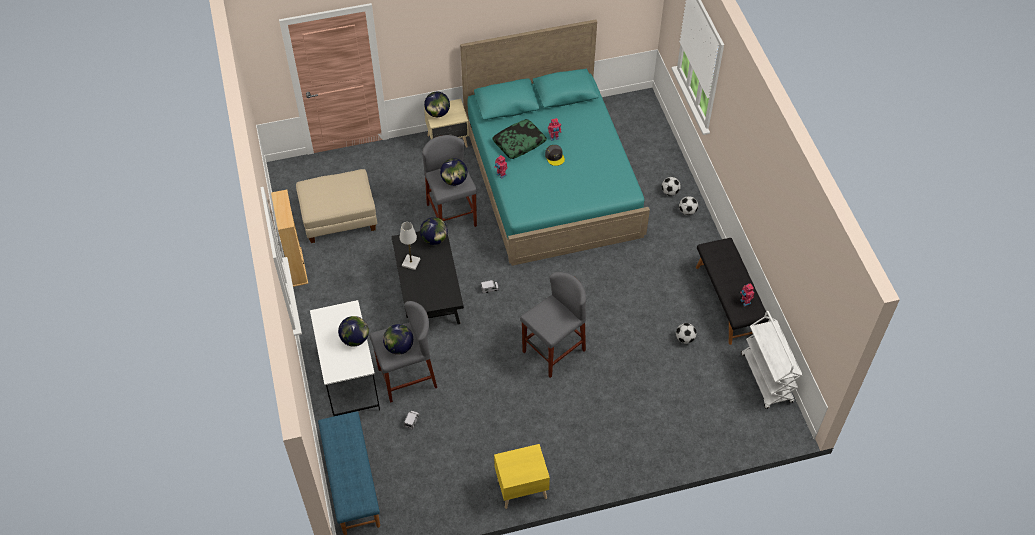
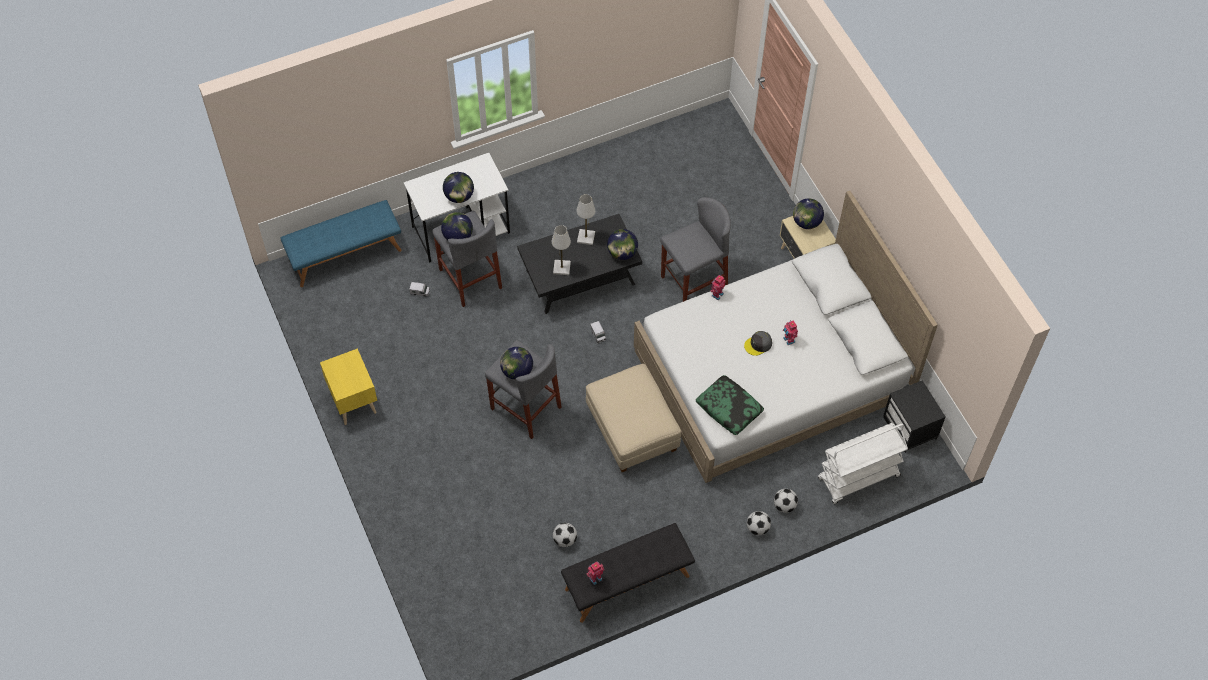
camera: 80 degrees right, 5 degrees up
(296, 267) = (592, 155): beige bookcase -> none
(339, 218) = (665, 178): beige ottoman -> beige ottoman (632, 430)
(439, 284) = (561, 268): none -> white table lamp
(454, 180) = (690, 247): globe -> globe (517, 371)
(519, 142) = (771, 305): pillow -> pillow (729, 408)
(552, 179) = (772, 375): turquoise bed -> white bed
(614, 108) = (910, 428): none -> black nightstand
(767, 378) = (523, 632): white cart -> white cart (858, 478)

